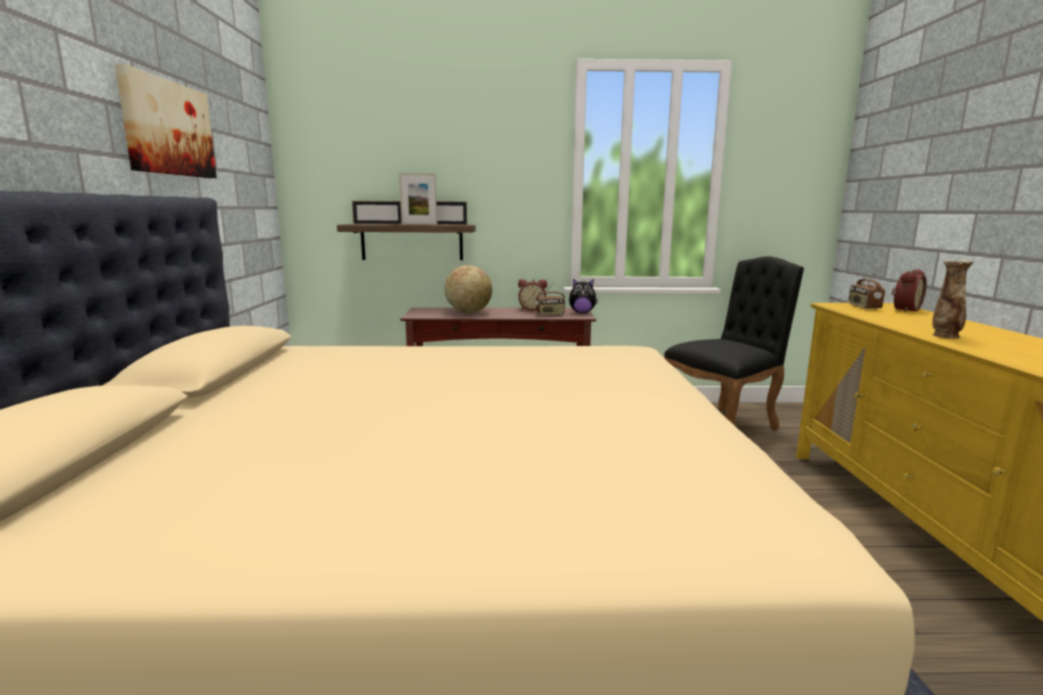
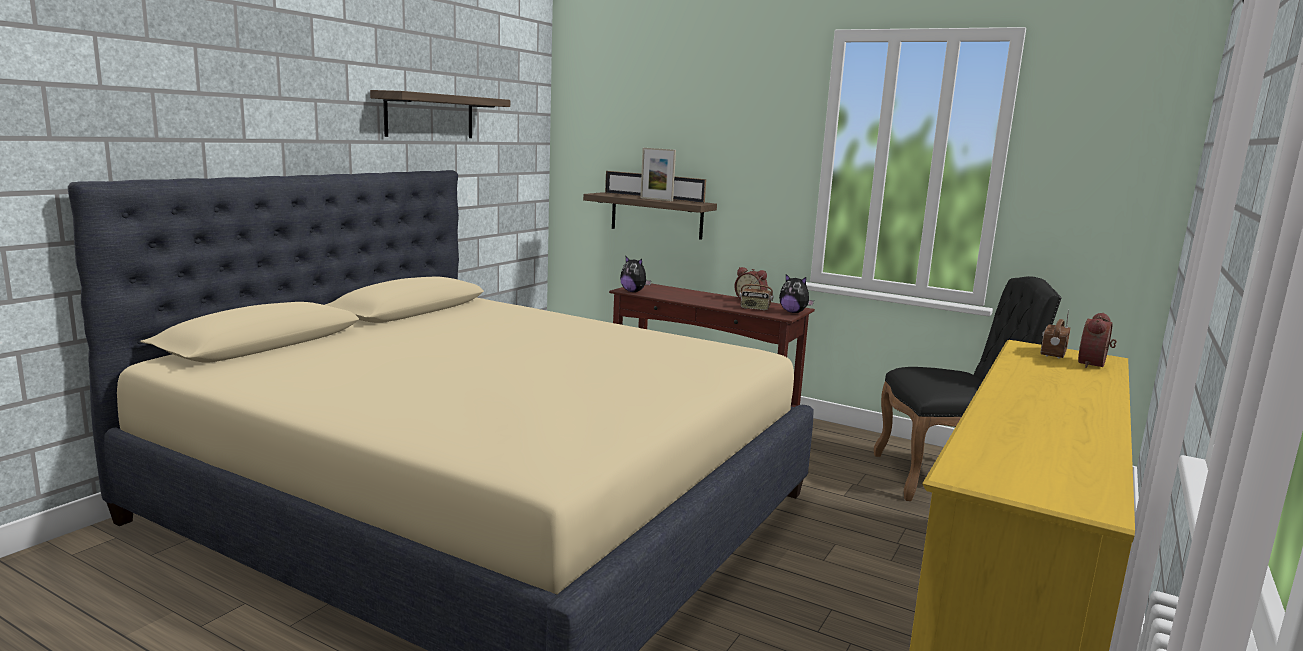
camera: 30 degrees right, 0 degrees up
(168, 128) = (430, 116): picture -> shelf
(424, 316) = (633, 291): none -> plush toy
(468, 312) = (680, 294): globe -> none
(904, 310) = (1094, 365): alarm clock -> alarm clock turned 135 degrees clockwise
(945, 336) = (1008, 391): vase -> none

